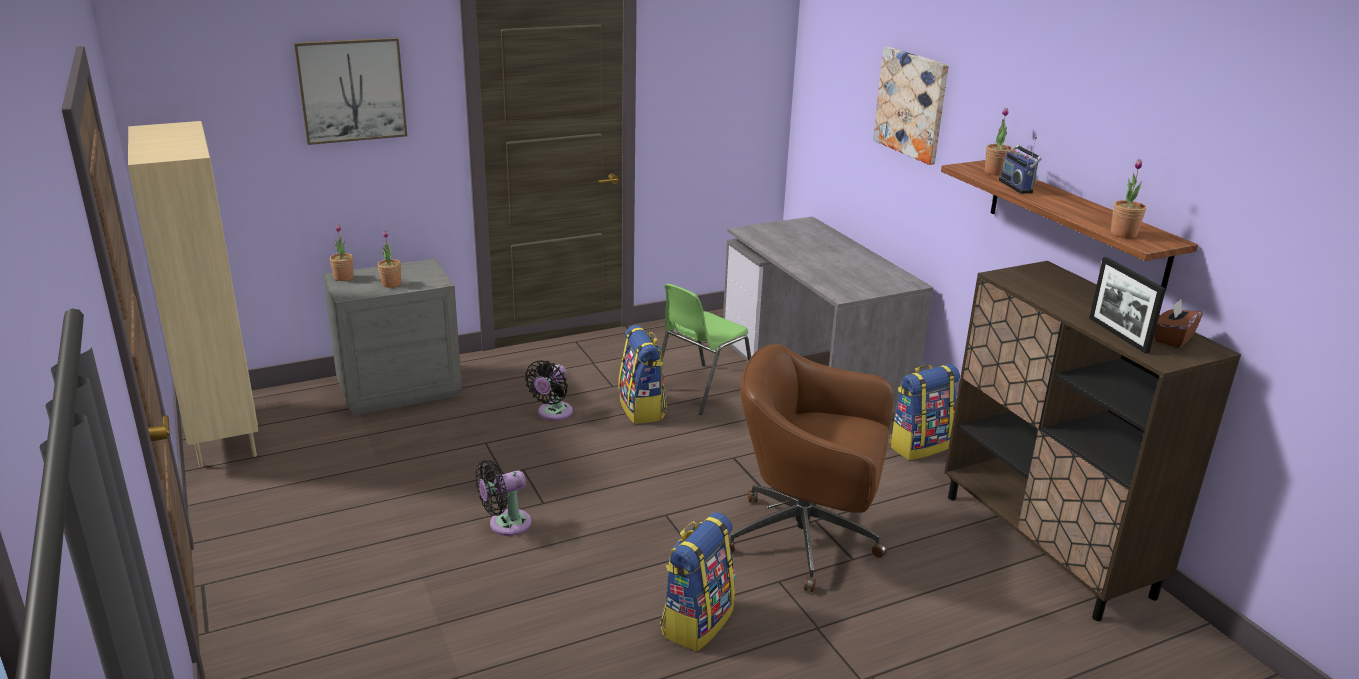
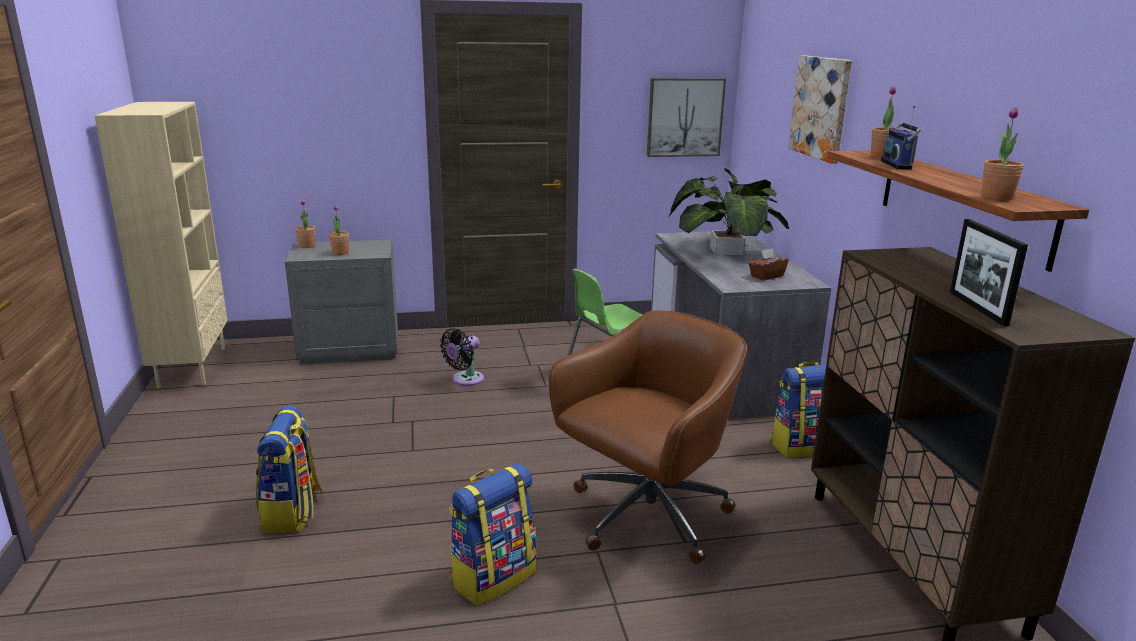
camera: 15 degrees right, 5 degrees down
(351, 90) = (325, 87): picture -> picture (685, 117)
(505, 524) = (368, 463): black fan -> none
(642, 409) = (546, 385): backpack -> backpack (292, 513)
(807, 540) = (645, 517): brown office chair -> brown office chair turned 105 degrees clockwise
(812, 247) = (726, 251): none -> potted plant
(1172, 339) = (1047, 317): brown tissue box -> brown tissue box (766, 276)

